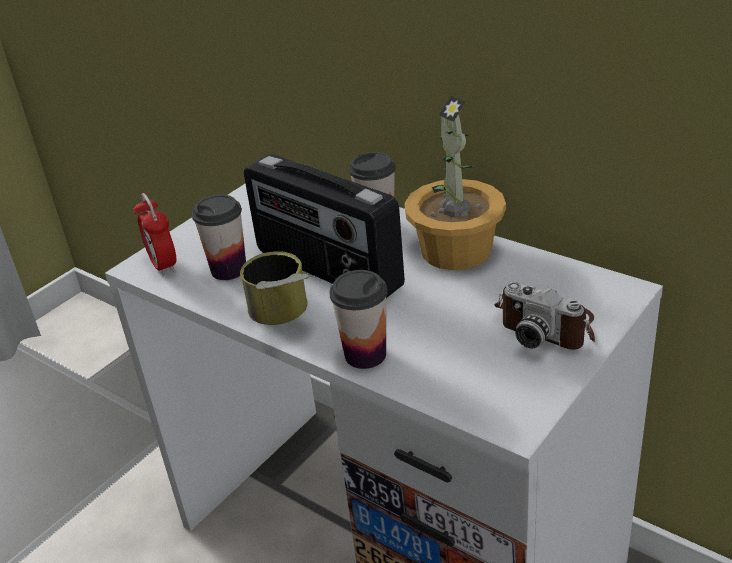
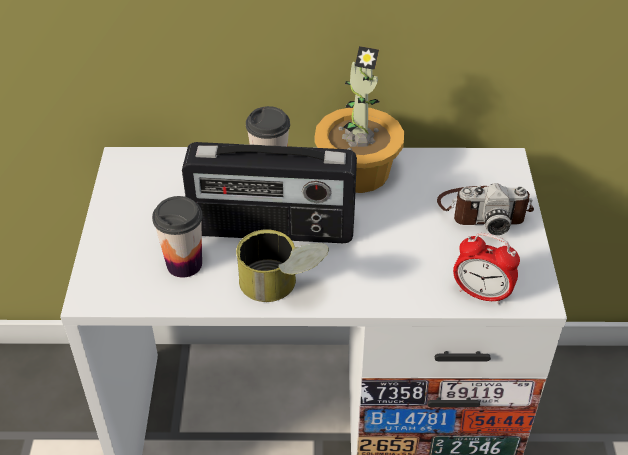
camera: 40 degrees left, 10 degrees up
(163, 265) = (114, 284): alarm clock -> alarm clock (481, 294)
(365, 355) = (382, 291): cup -> none

